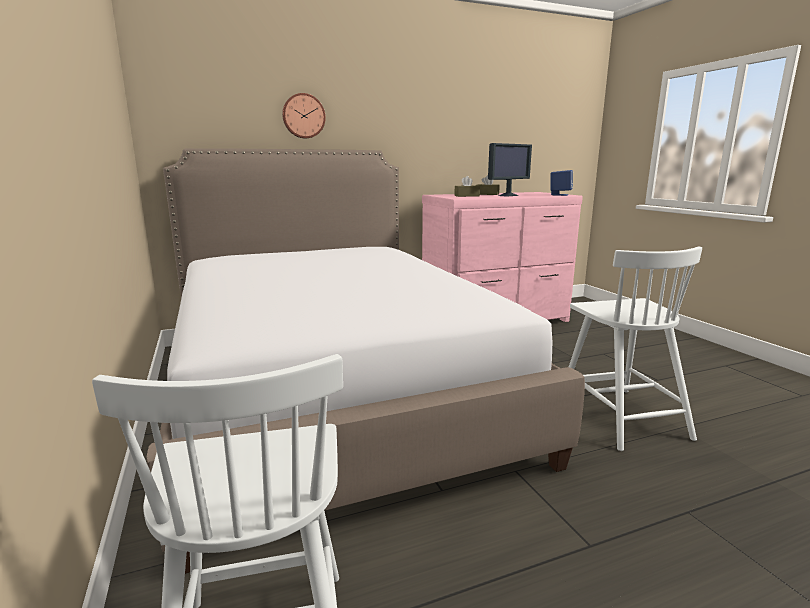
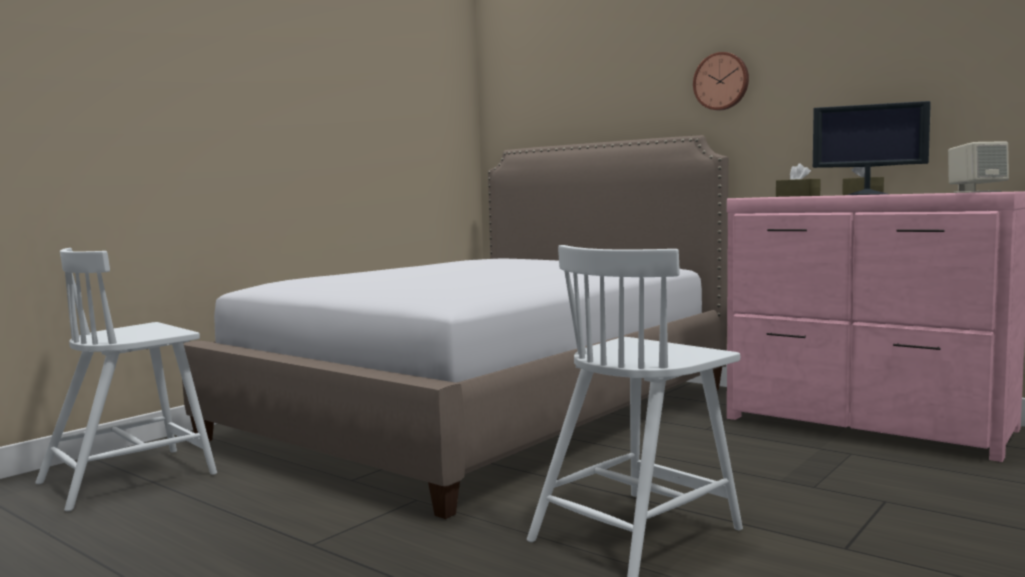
camera: 60 degrees right, 10 degrees down
(303, 116) = (621, 102): wall clock -> wall clock (721, 81)
(560, 195) = (976, 192): blue speaker -> beige speaker

